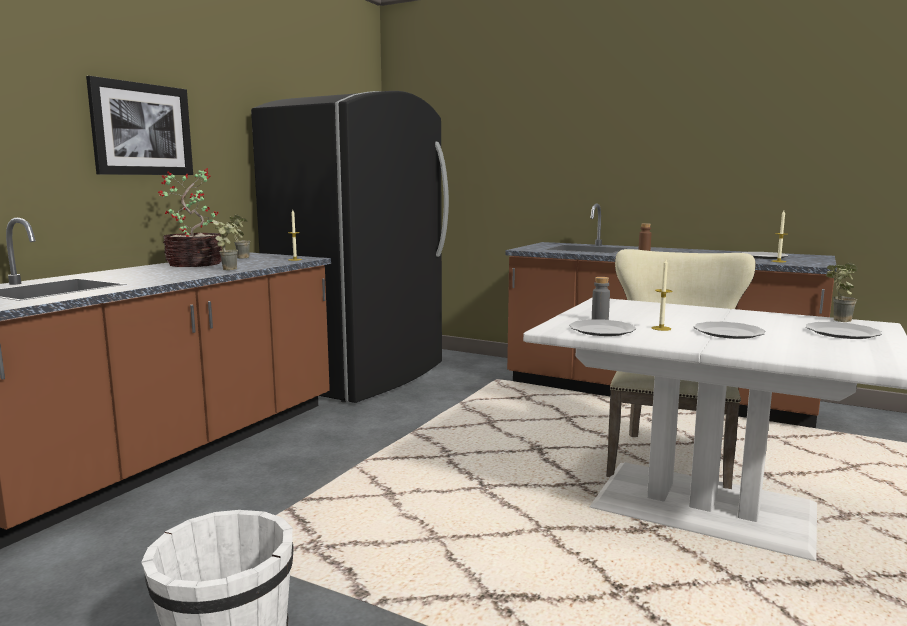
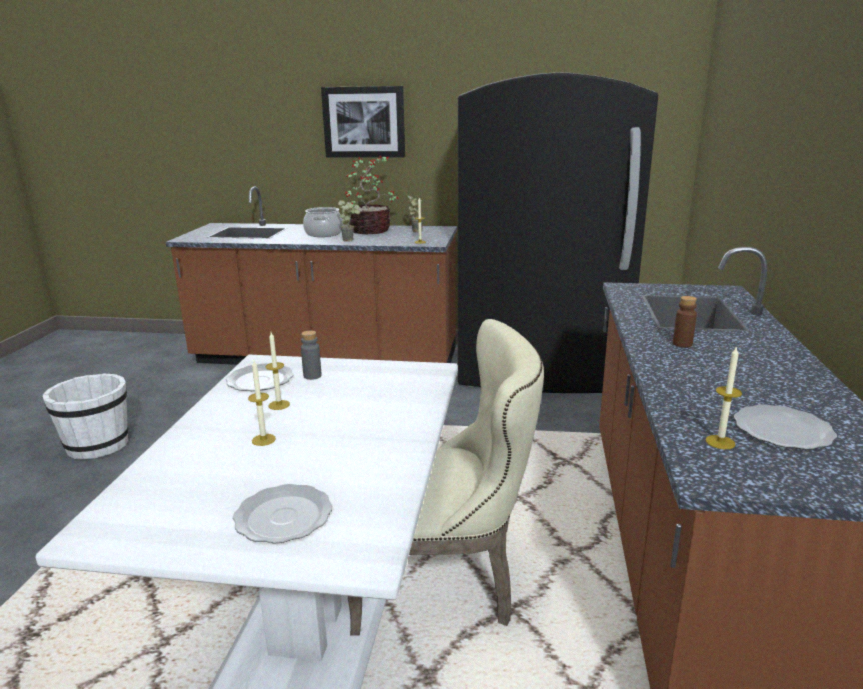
camera: 70 degrees right, 10 degrees up
(166, 272) = (323, 234): none -> cooking pot
(728, 333) = (263, 440): plate -> candle
(836, 320) = (384, 521): potted plant -> none

